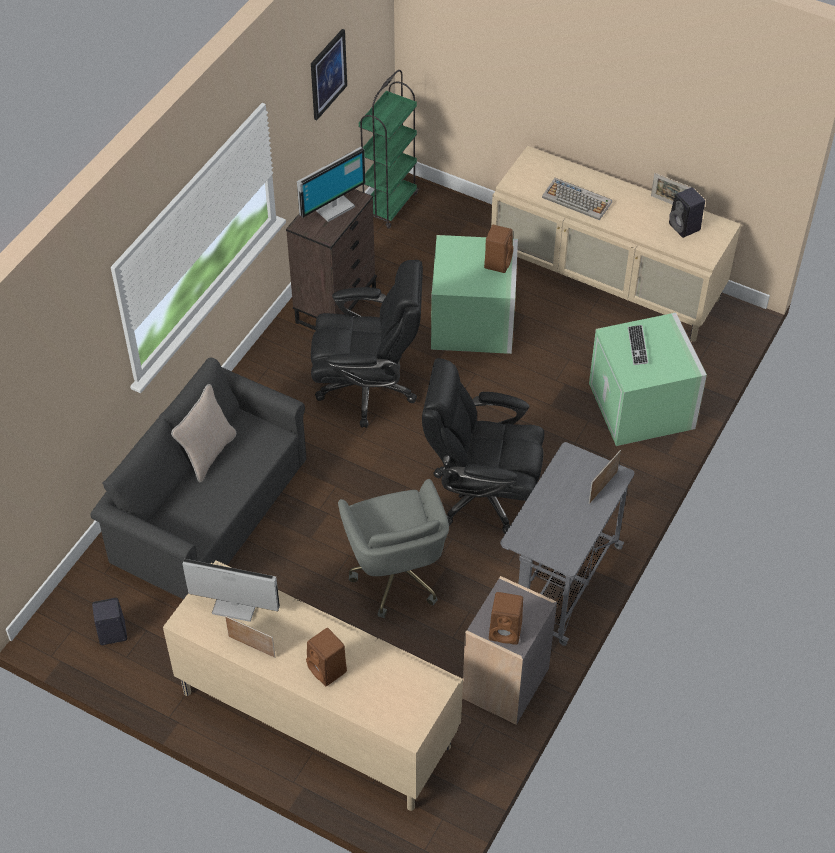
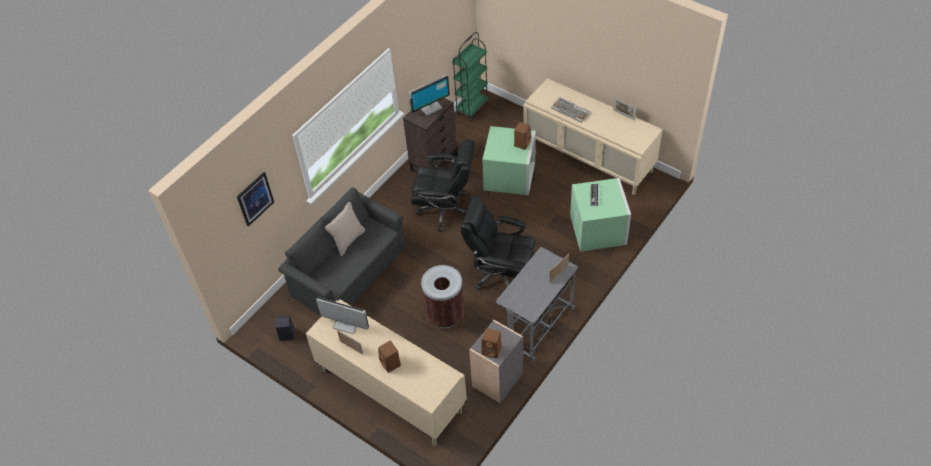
camera: 10 degrees right, 0 degrees up
(328, 74) = (431, 33): picture -> picture (255, 199)
(395, 576) = (445, 315): grey office chair -> brown trash can
(685, 227) = (630, 129): black speaker -> none

